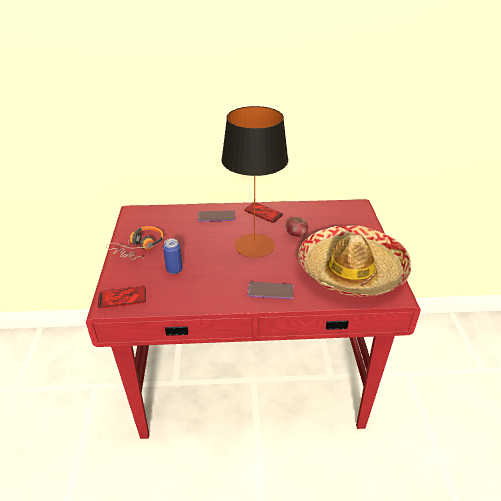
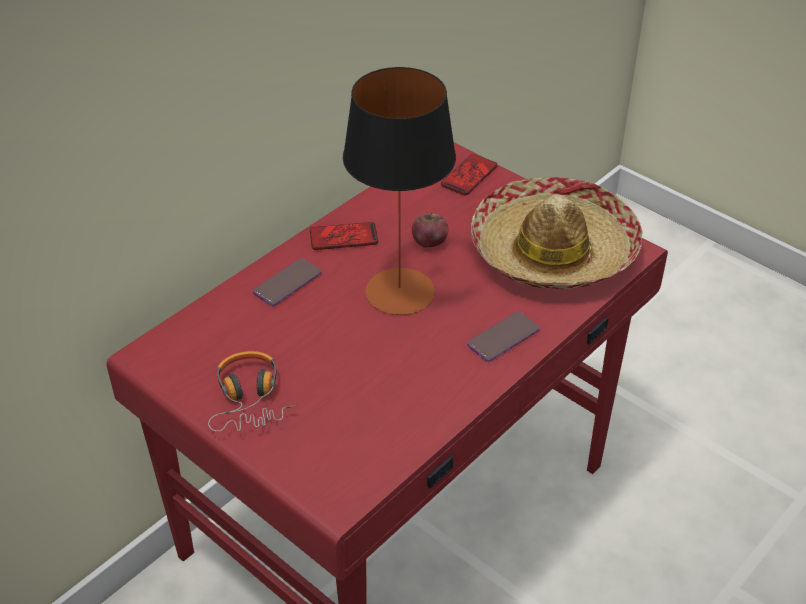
camera: 45 degrees left, 5 degrees up
(122, 298) = (341, 479): phone -> phone (469, 176)
(174, 269) = (348, 394): can -> none

